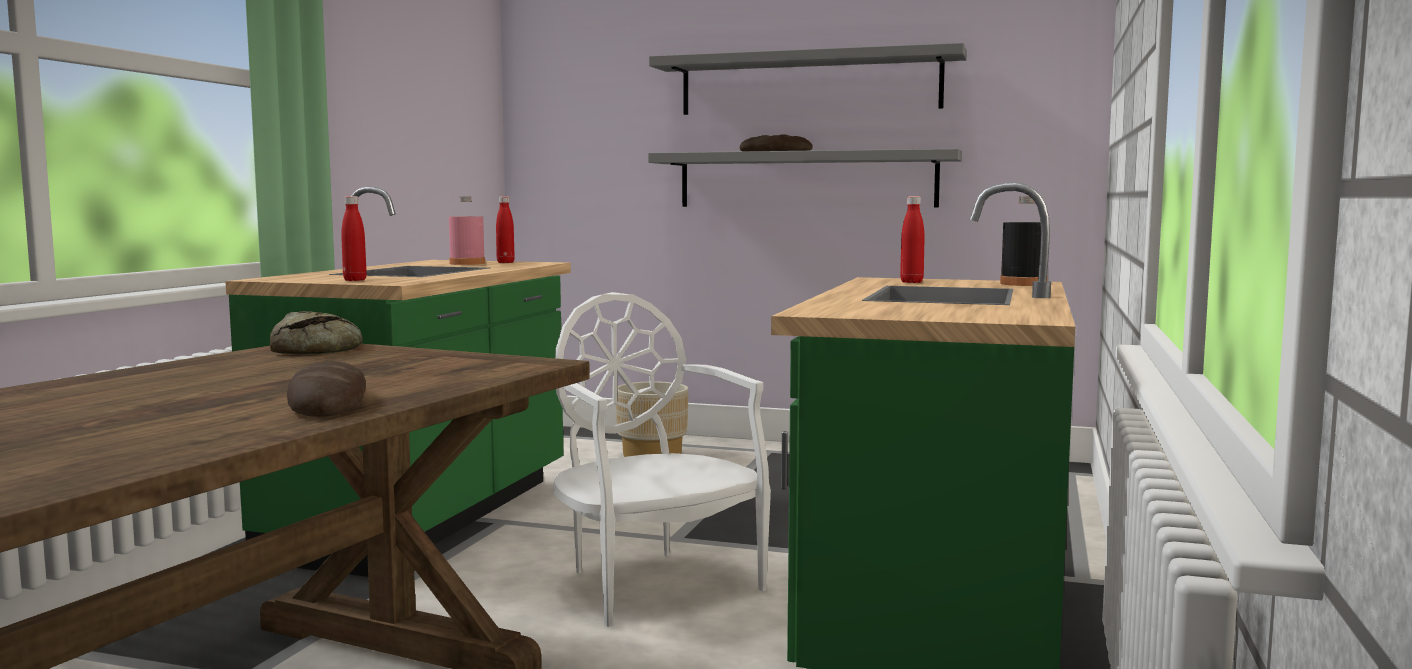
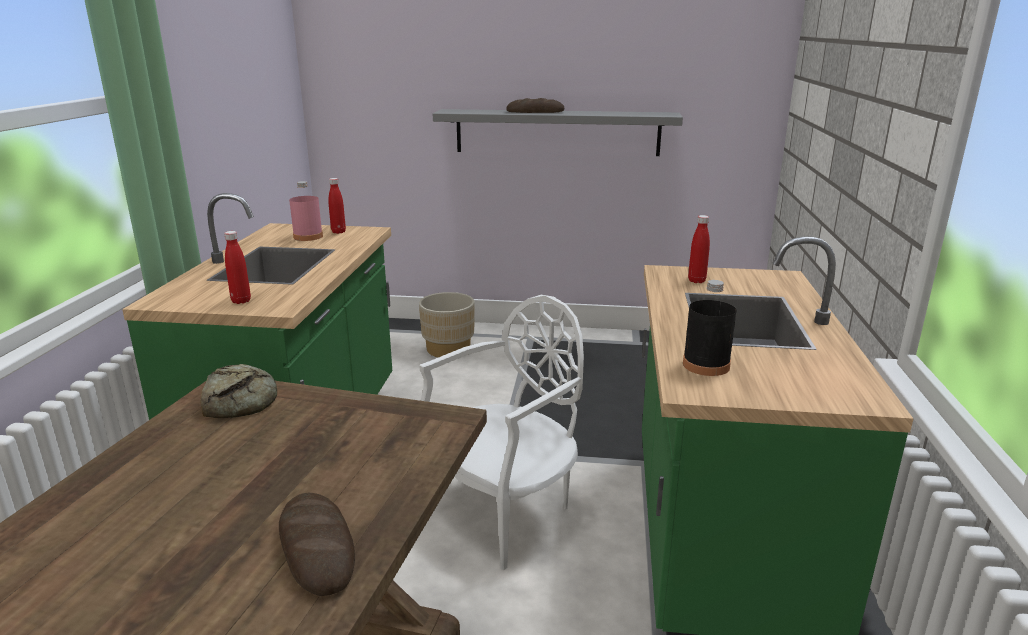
camera: 10 degrees left, 15 degrees up
(653, 582) = (504, 510): white chair -> white chair turned 90 degrees clockwise
(809, 84) = (560, 54): grey shelf -> none
(1023, 284) = (781, 281): black bottle -> black bottle (706, 365)

